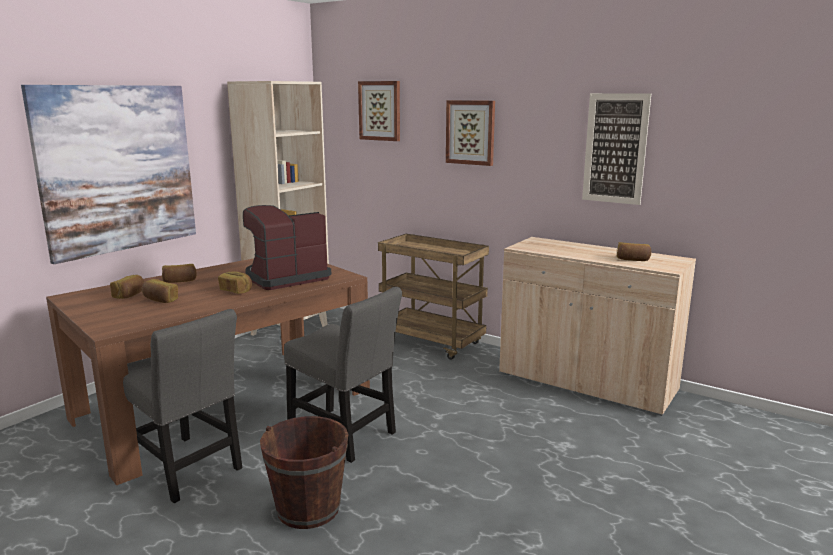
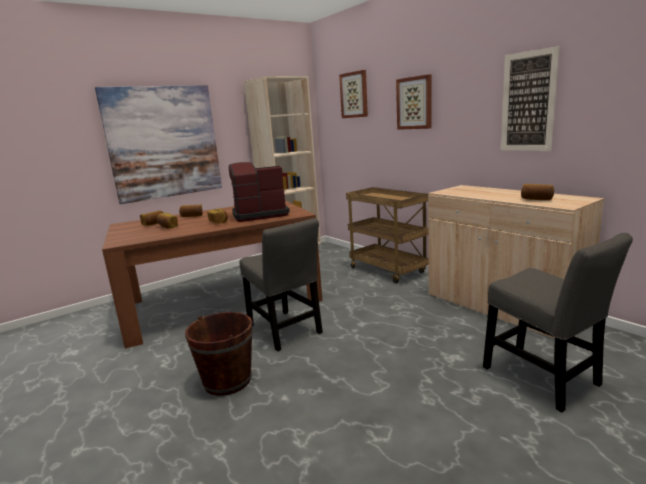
camera: 20 degrees right, 0 degrees up
(186, 469) = (170, 343): grey chair -> grey chair (544, 379)

